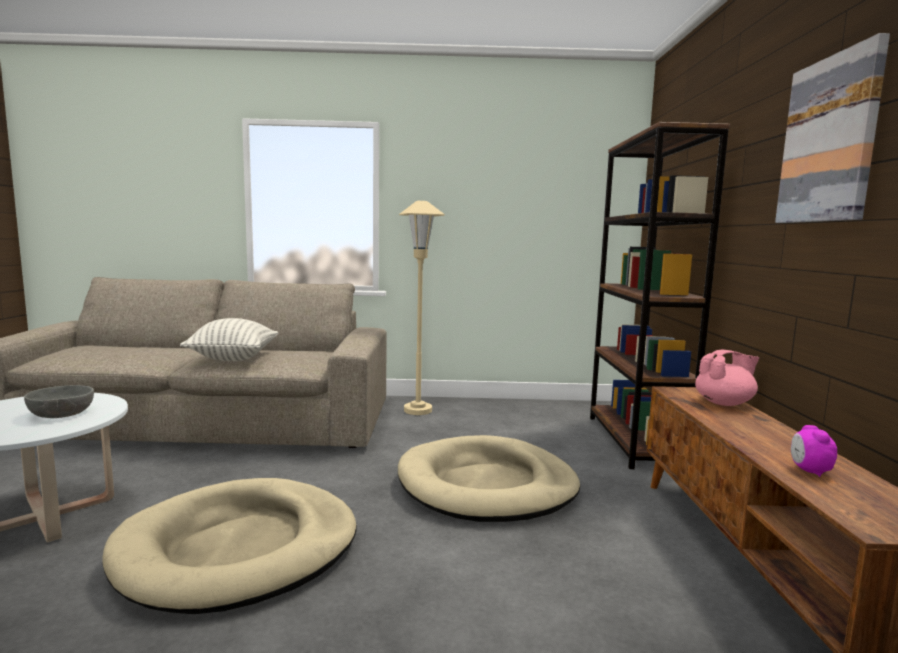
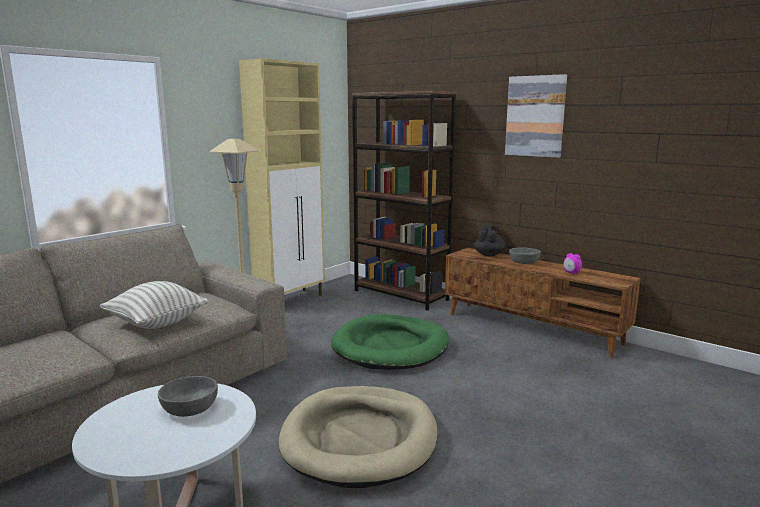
camera: 50 degrees left, 5 degrees up
(487, 485) = (391, 347): beige dog bed -> green dog bed
(505, 404) = (291, 300): none -> beige cabinet
(724, 403) = (489, 254): pink teapot -> black teapot
(756, 428) = (523, 262): none -> grey bowl

